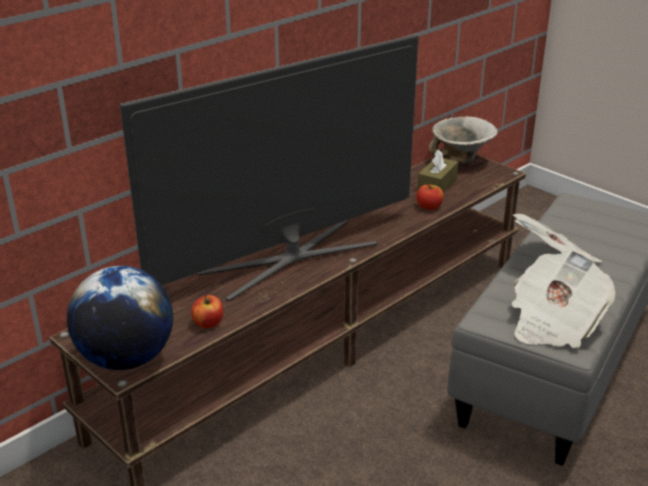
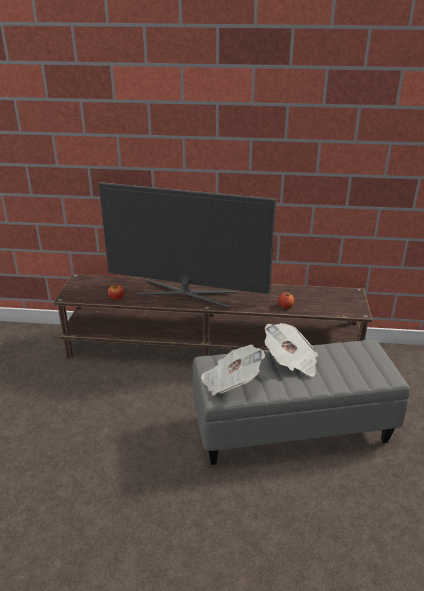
camera: 50 degrees right, 0 degrees up
(126, 359) = (74, 293): globe -> none
(437, 185) = (312, 300): brown tissue box -> none
(461, 159) = (350, 295): bowl -> none

